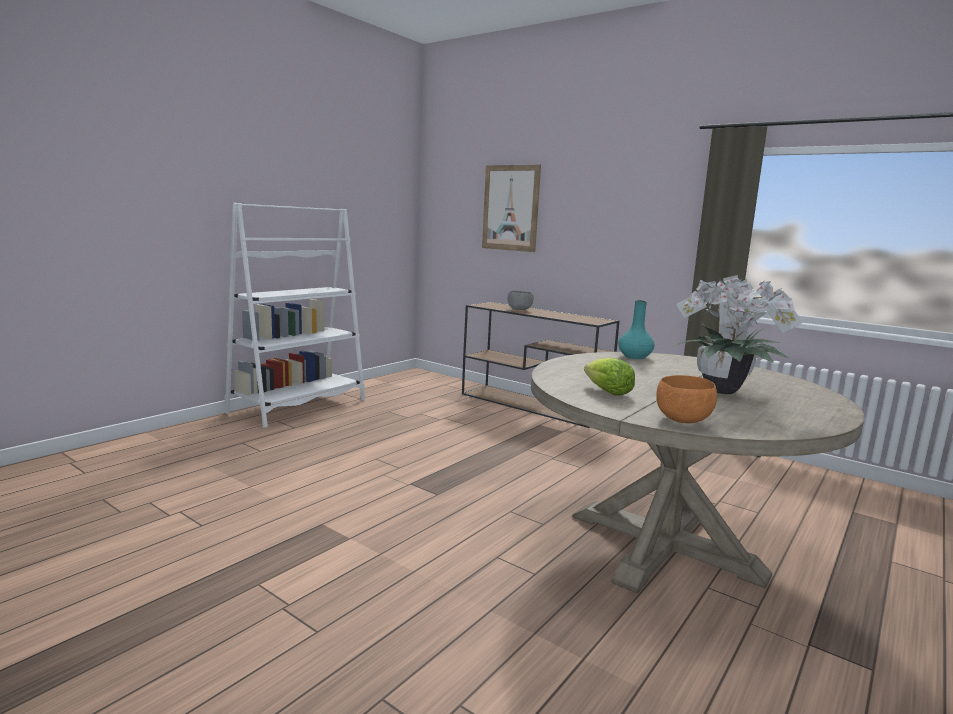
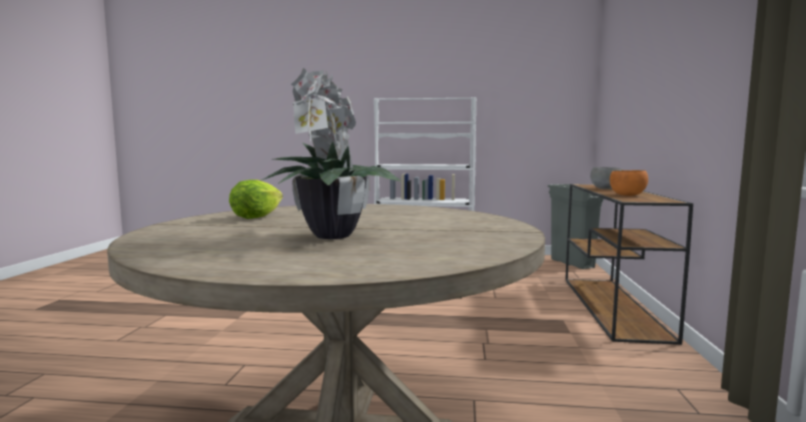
camera: 60 degrees right, 5 degrees down
(426, 377) = (572, 263): none -> grey trash can
(510, 208) = (636, 74): picture -> none
(635, 357) = (451, 213): turquoise vase -> none
(684, 421) = (166, 233): orange bowl -> orange bowl (627, 195)

